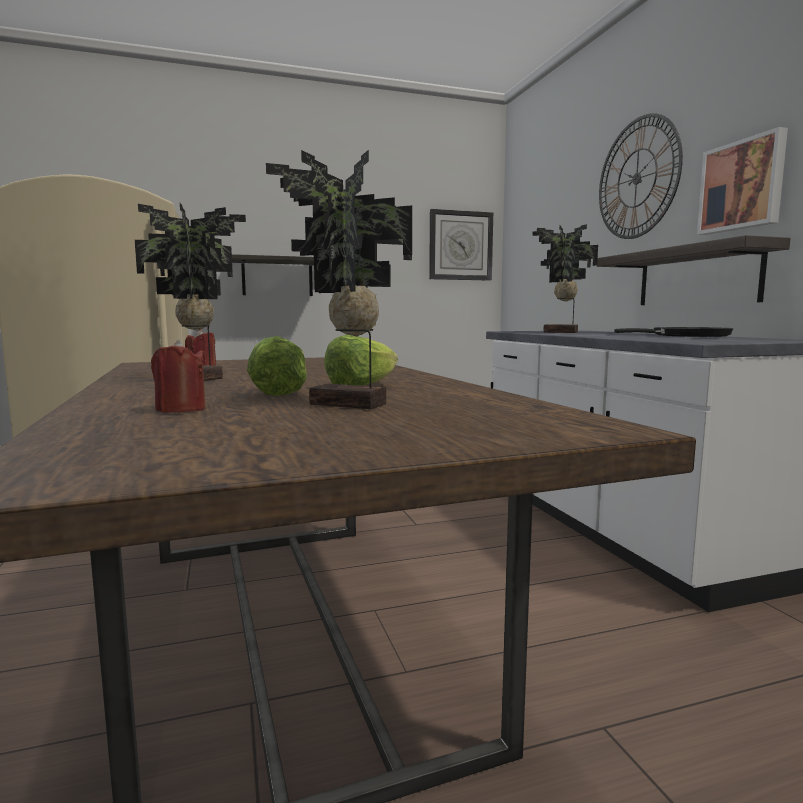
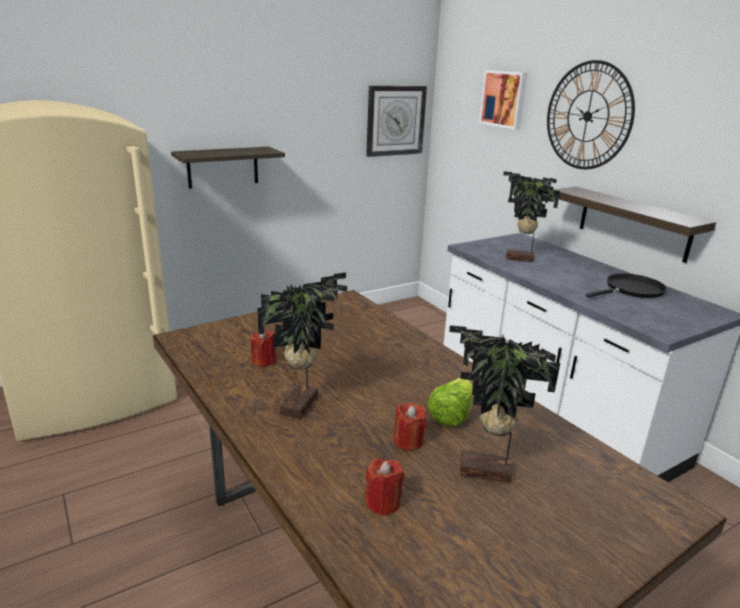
camera: 15 degrees left, 15 degrees up
(281, 393) = (408, 441): lettuce -> red candle
(742, 185) = (684, 165): picture -> picture (504, 99)

